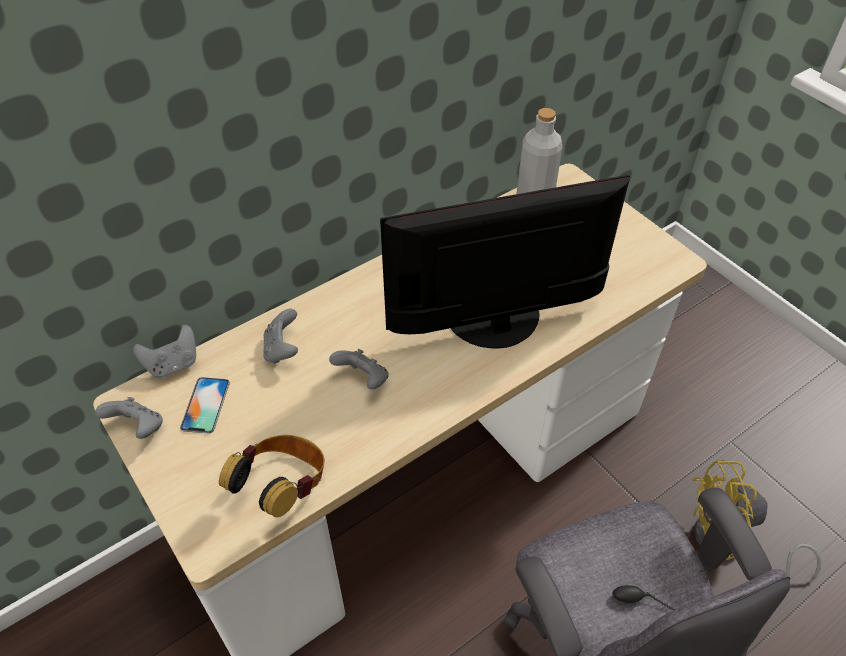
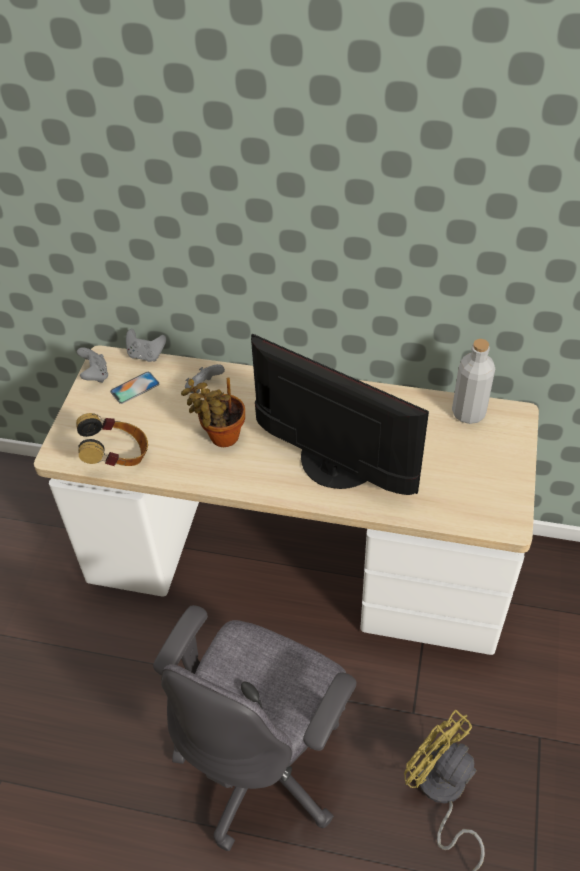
camera: 50 degrees right, 0 degrees up
(363, 379) = (220, 437): grey game controller -> potted plant

